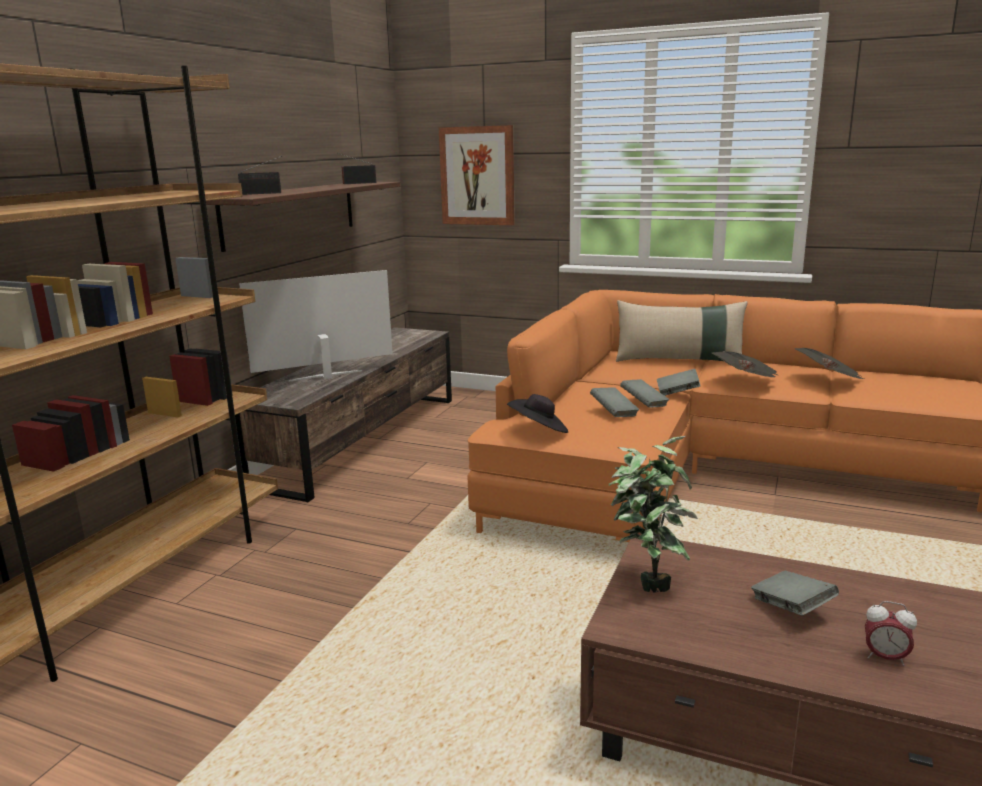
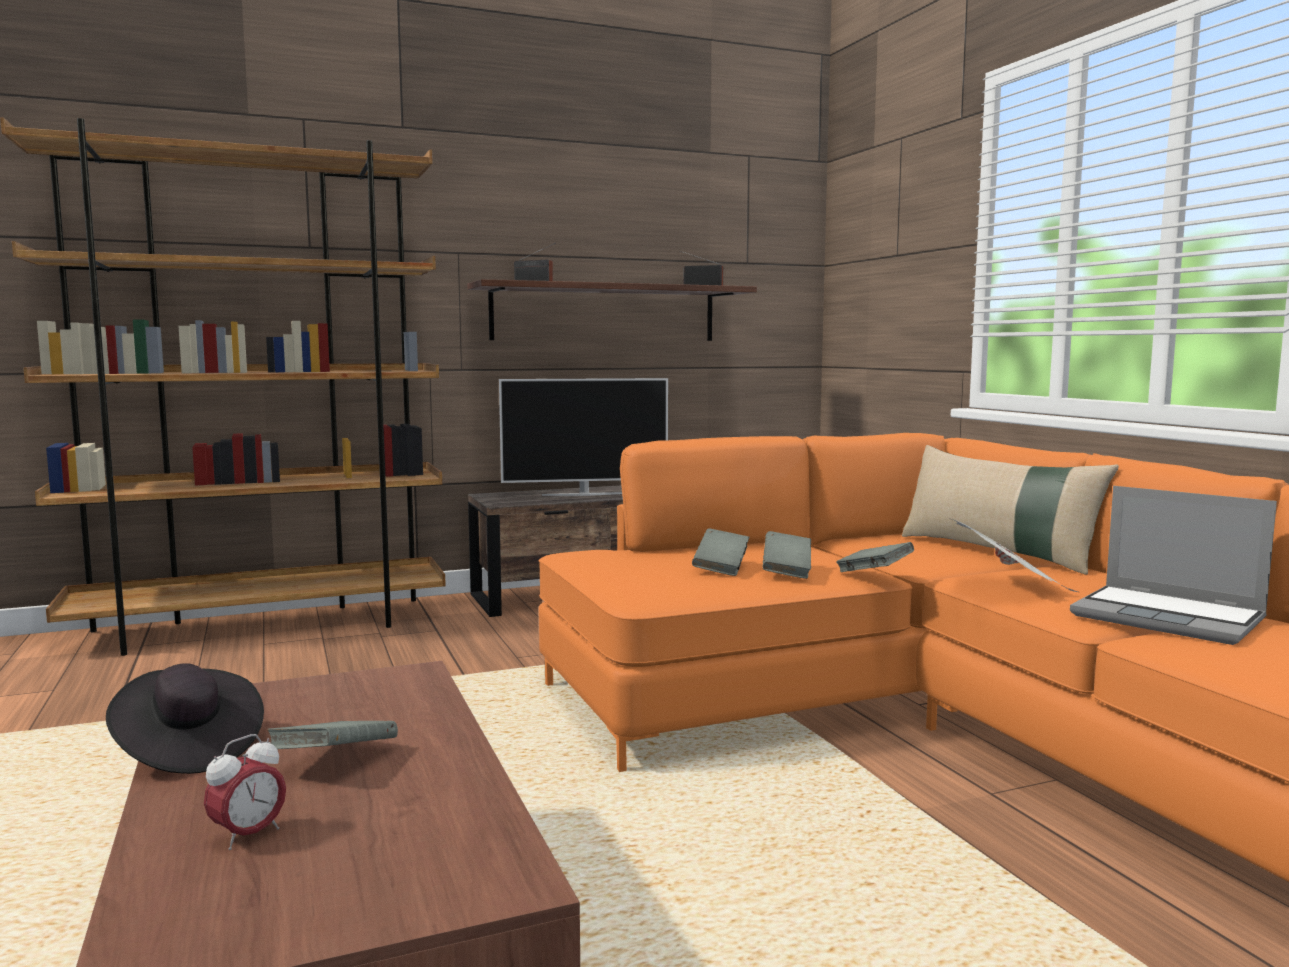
camera: 45 degrees right, 10 degrees down
(326, 376) = (584, 494): television -> television turned 150 degrees clockwise
(477, 176) = (886, 285): picture -> none
(539, 430) = (596, 560): black hat -> black hat (187, 749)
(647, 580) = (323, 689): potted plant -> none
(829, 381) = (1170, 618): newspaper -> laptop
(885, 657) = (248, 836): alarm clock -> alarm clock turned 120 degrees counterclockwise

